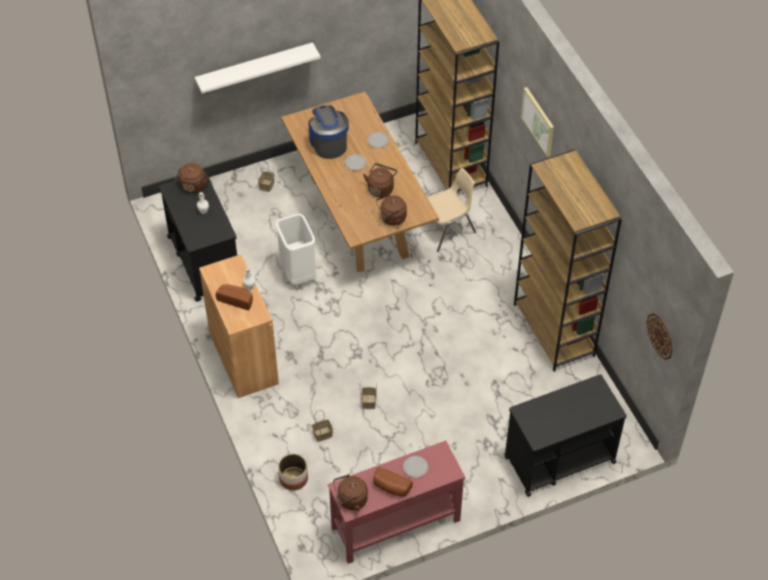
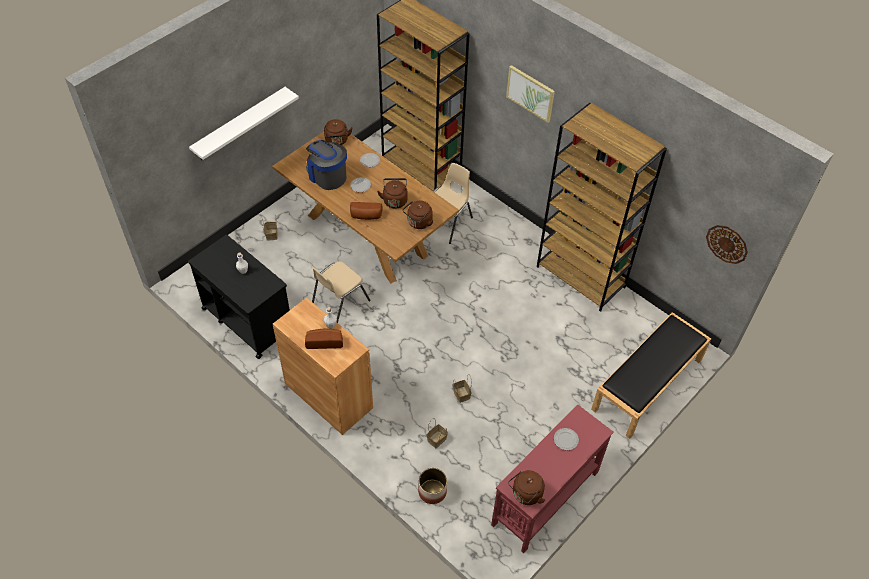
camera: 25 degrees left, 0 degrees up
(193, 186) = (221, 252): brown kettle -> brown kettle (337, 141)
(298, 274) = (339, 302): white trash can -> beige chair
(391, 488) = (555, 468): bread -> bread (366, 216)
(558, 459) = (647, 385): black cart -> black bench

